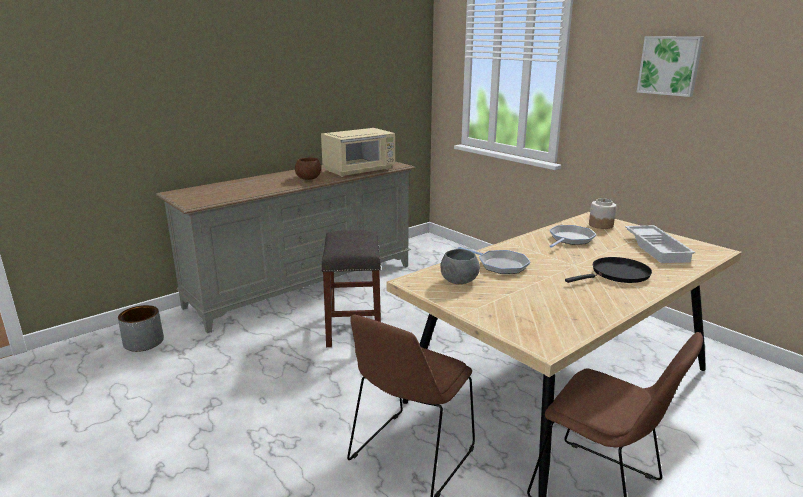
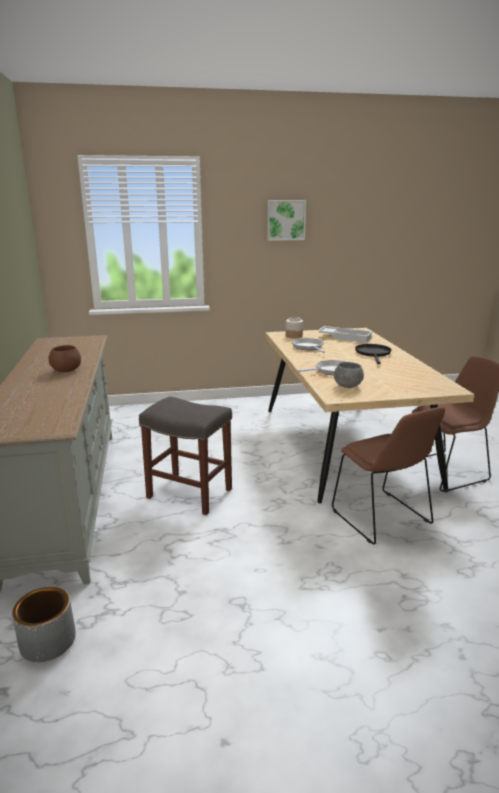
camera: 60 degrees left, 0 degrees up
(360, 170) = (80, 350): beige microwave -> none

